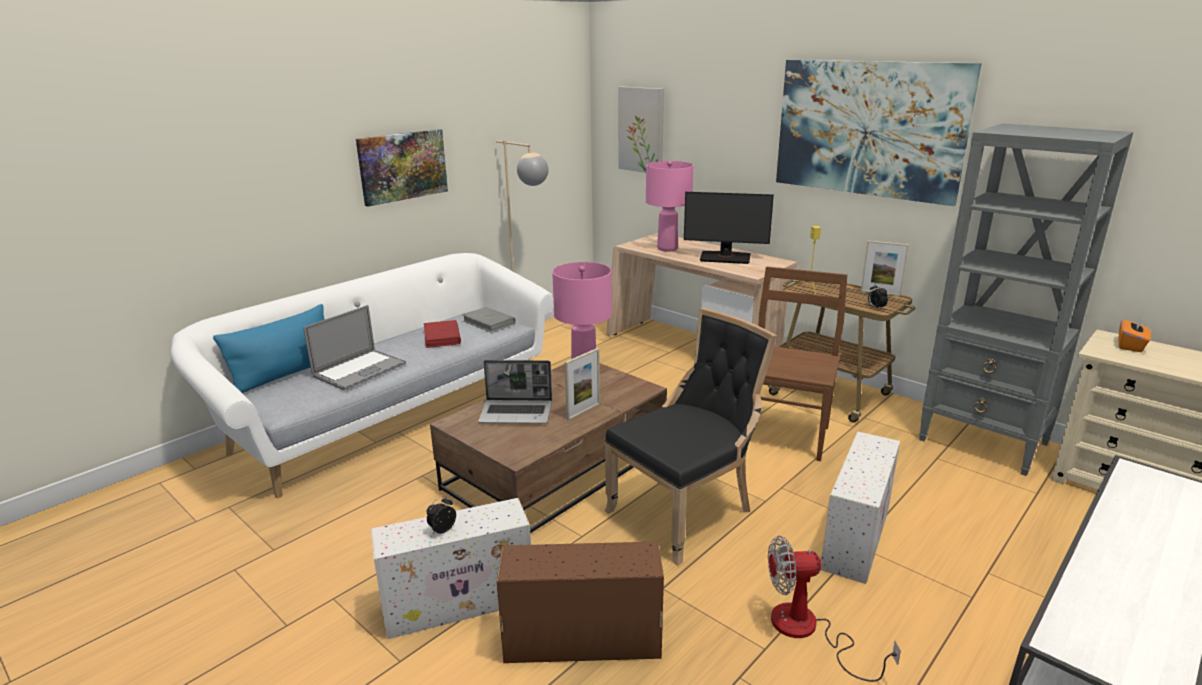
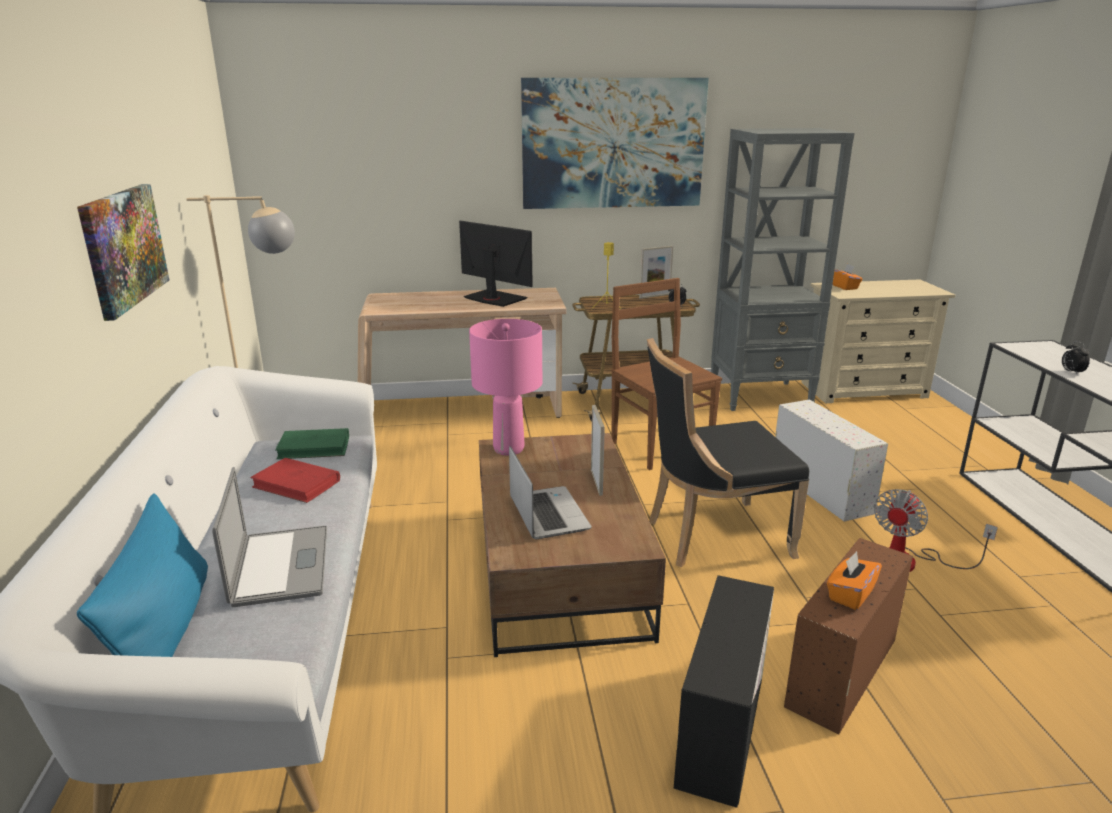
camera: 50 degrees left, 0 degrees up
(442, 529) = (735, 640): alarm clock -> alarm clock (1071, 372)
(461, 603) = (722, 724): white storage box -> black storage box
(489, 322) = (314, 447): grey book -> green book
(517, 413) = (547, 514): laptop -> laptop turned 60 degrees counterclockwise
(557, 560) = (850, 594): none -> orange tissue box
(641, 130) = (325, 170): picture -> none
(668, 248) = (422, 304): pink table lamp -> none
(686, 512) = (712, 537): black chair -> black chair turned 105 degrees counterclockwise
(725, 257) = (494, 299): monitor -> monitor turned 105 degrees counterclockwise

